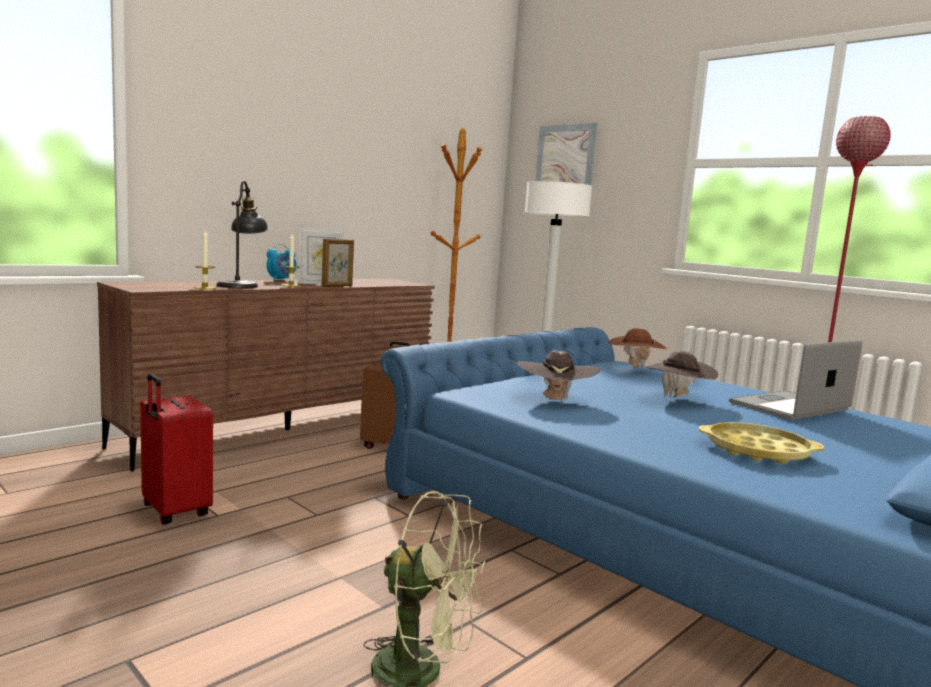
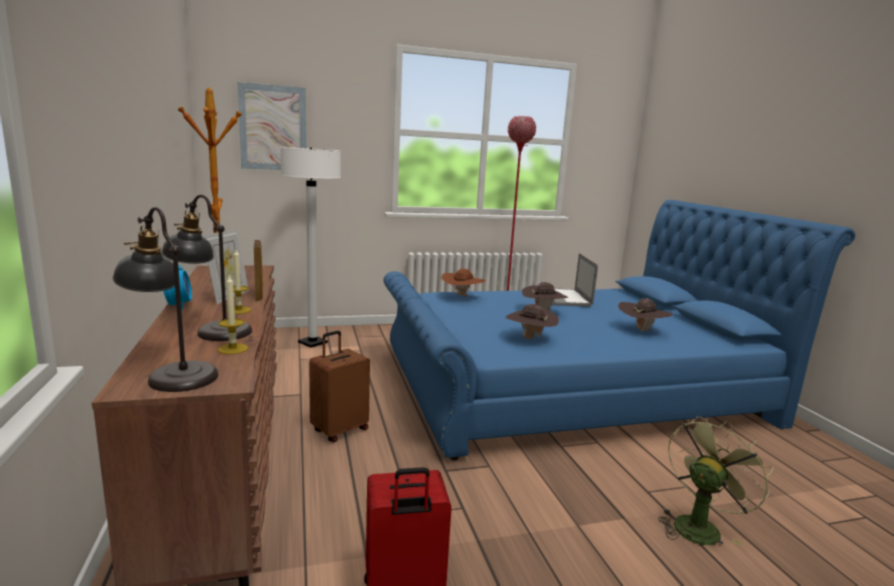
camera: 60 degrees left, 5 degrees up
(154, 284) = (168, 370): none -> grey table lamp
(757, 451) = (642, 330): yellow tray -> brown hat

